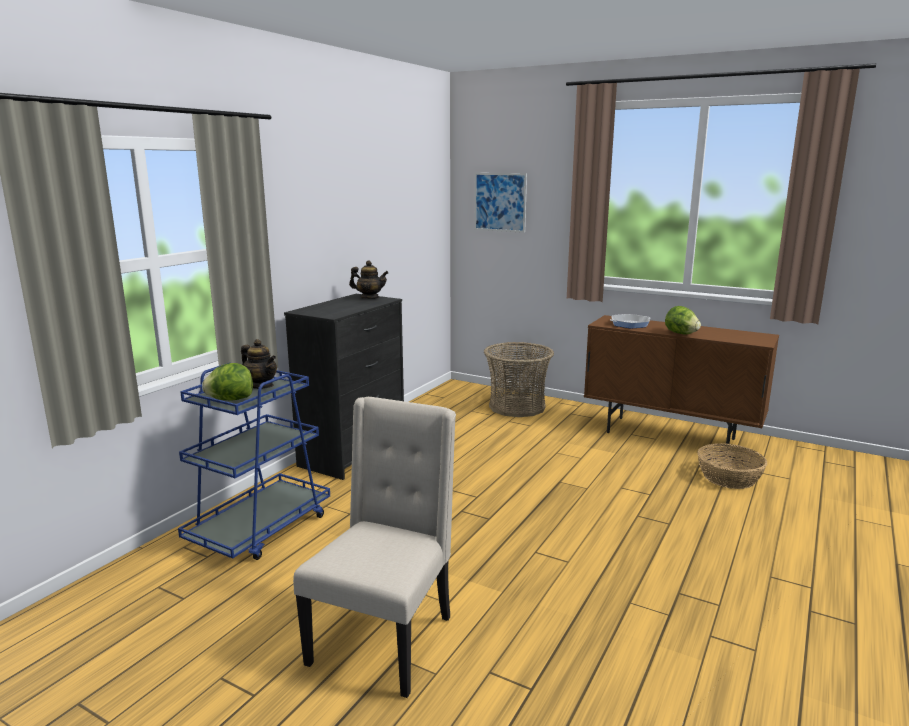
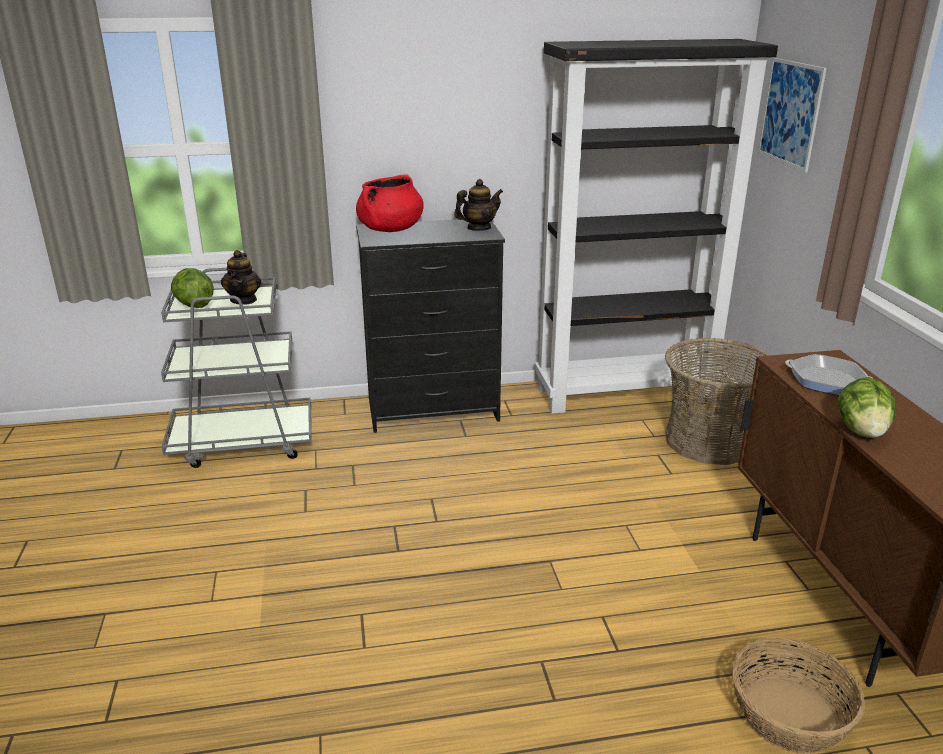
camera: 50 degrees right, 10 degrees up
(260, 528) = (243, 442): blue cart -> grey cart
(319, 309) = (390, 229): none -> red cooking pot
(369, 298) = (478, 228): teapot -> teapot turned 90 degrees counterclockwise
(384, 639) = (126, 592): beige chair -> none
(438, 403) = (625, 392): none -> black bookcase

